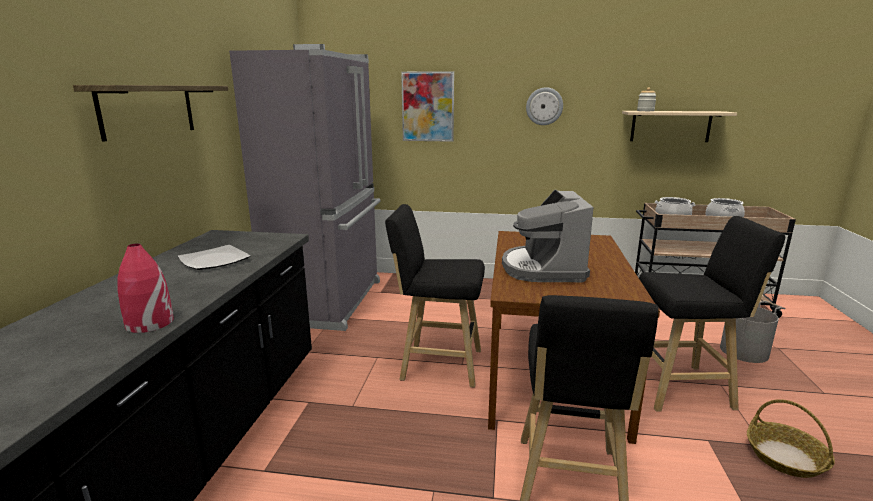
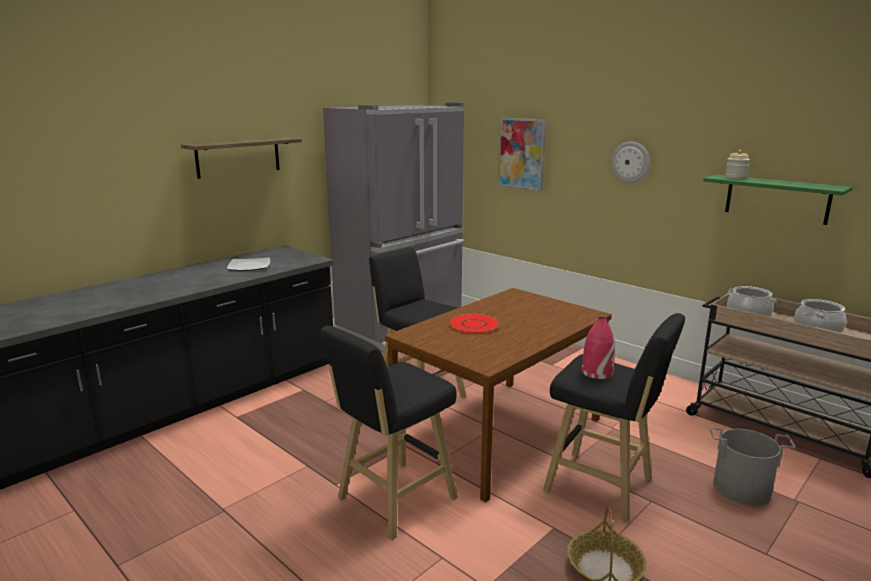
camera: 35 degrees right, 0 degrees up
(149, 323) = (165, 293): red vase -> red vase (596, 372)
(543, 268) = (474, 325): coffee machine -> red plate
(670, 126) = (777, 199): beige shelf -> green shelf

